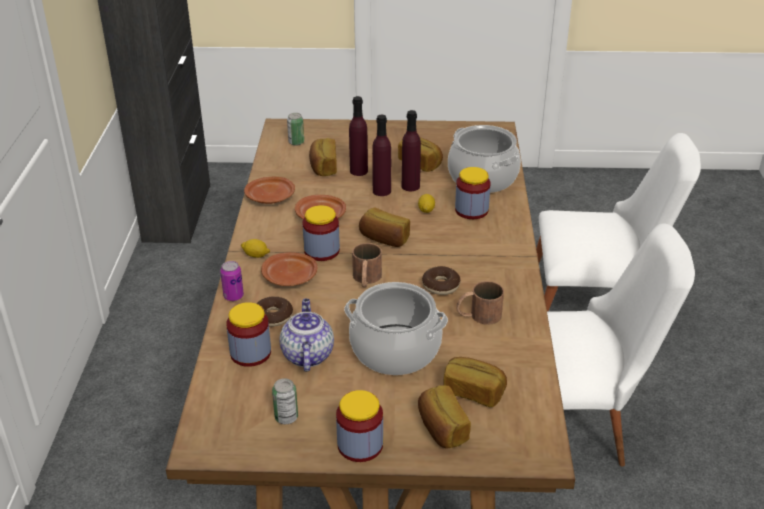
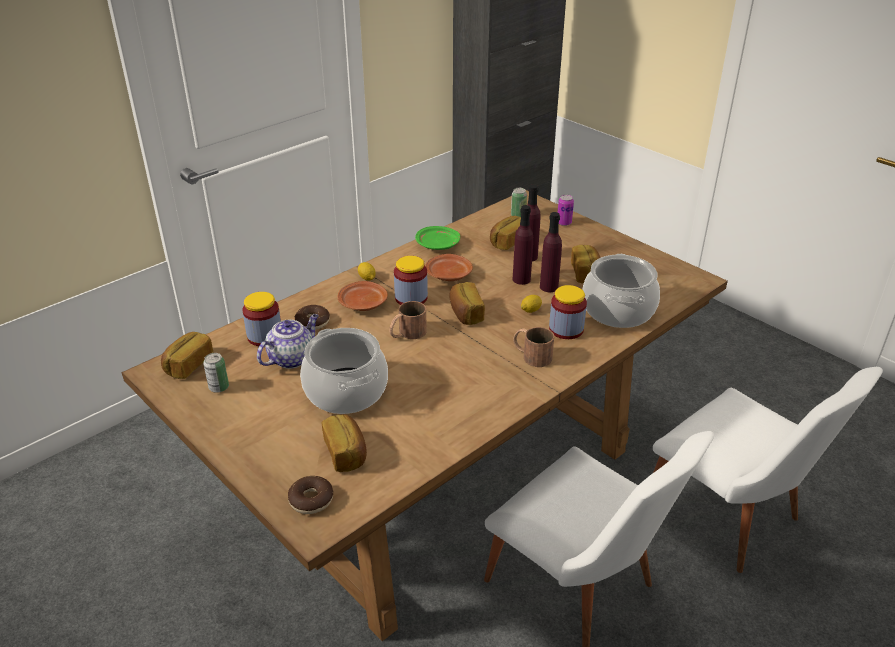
camera: 45 degrees right, 0 degrees up
(233, 296) = (312, 296): can -> can (564, 223)
(271, 198) = (438, 245): brown plate -> green plate
(360, 445) = (227, 434): jar -> none
(440, 286) = (449, 368): donut -> donut (311, 500)
(441, 429) = (286, 461): bread -> bread (188, 365)
(478, 315) = (439, 405): brown mug -> brown mug (531, 355)

